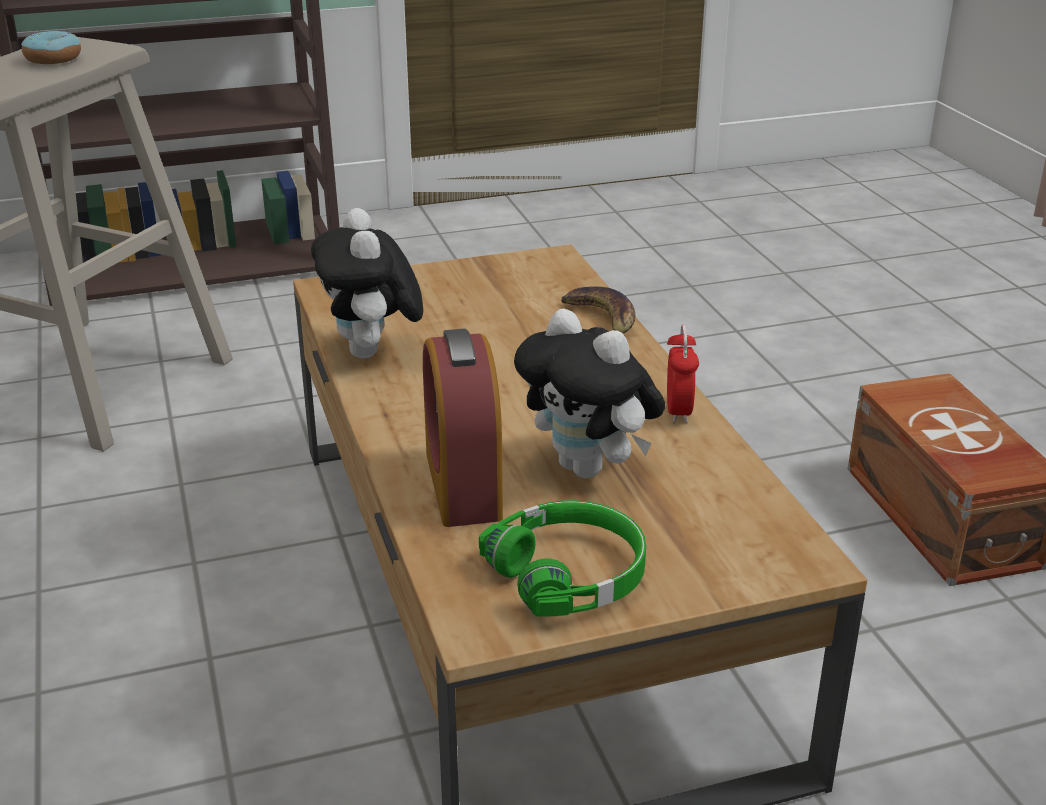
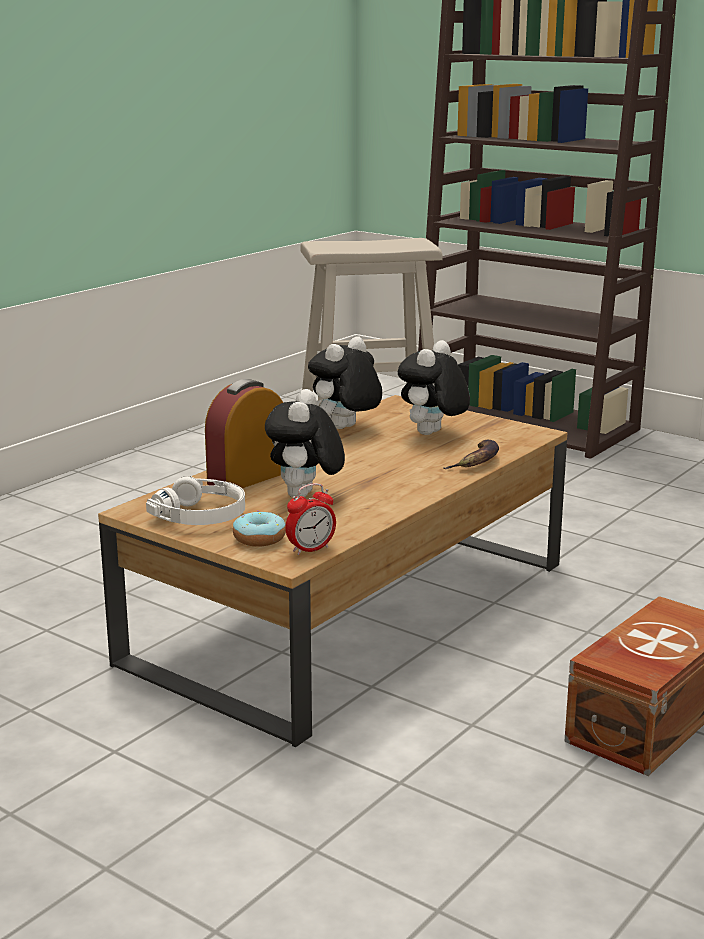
camera: 55 degrees right, 10 degrees down
(53, 59) = (387, 245): donut -> donut (259, 539)
(475, 311) = (432, 434): none -> plush toy
(570, 574) = (202, 516): green headphones -> white headphones
(678, 411) = (401, 501): alarm clock -> alarm clock (311, 549)

